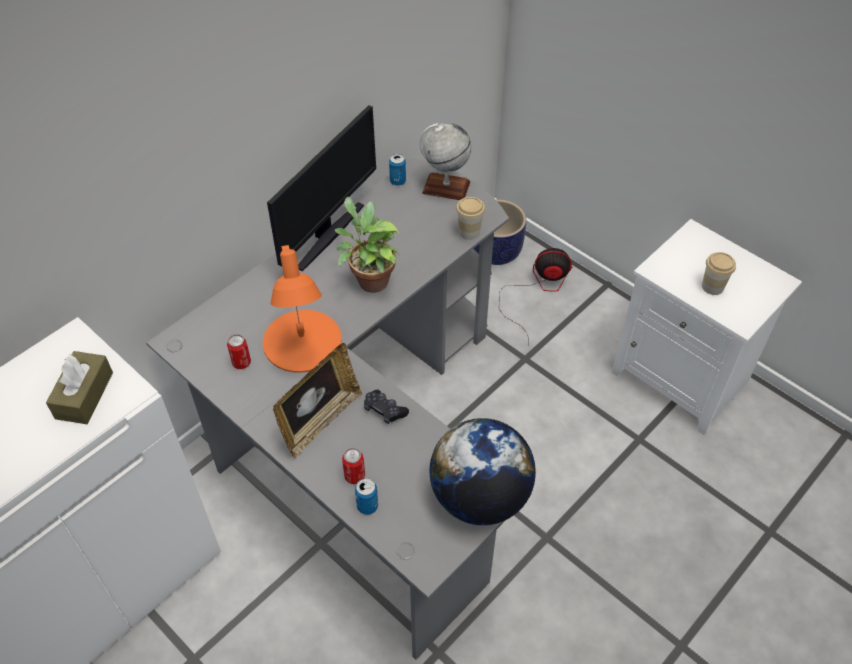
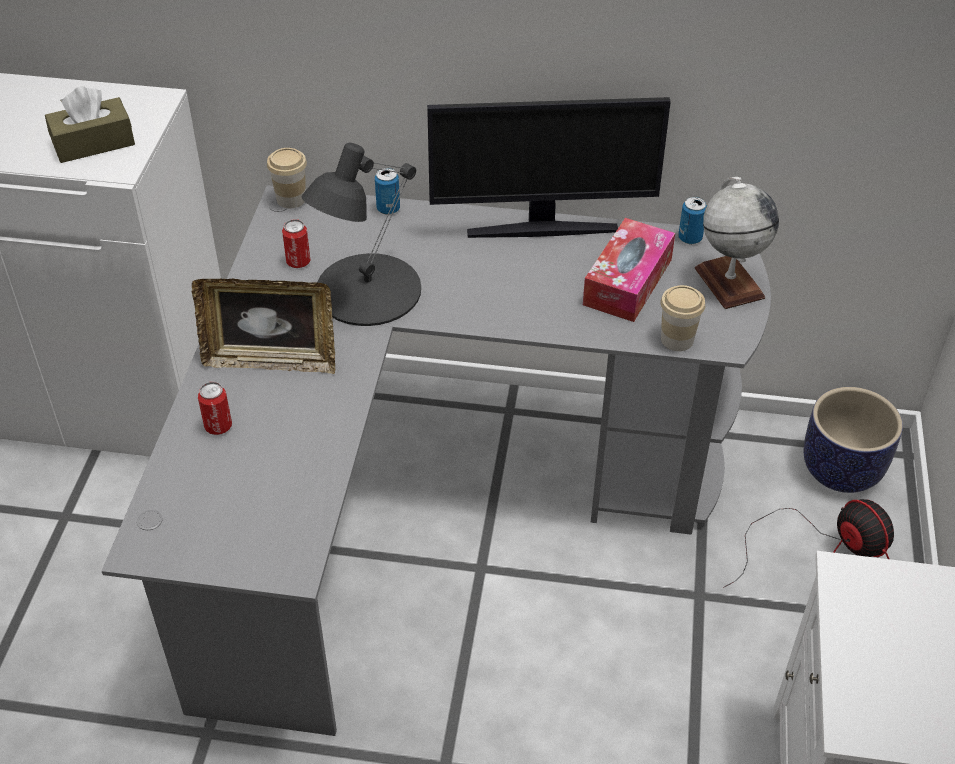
camera: 55 degrees right, 5 degrees down
(301, 342) = (366, 290): orange table lamp -> black table lamp
(367, 506) = (186, 457): can -> can (388, 209)
(370, 280) = (509, 295): potted plant -> none
(384, 410) = (328, 405): black game controller -> none
(407, 225) = (627, 282): none -> tissue box
(479, 497) = (269, 551): globe -> none
(712, 287) = (885, 660): cup -> cup (291, 199)

